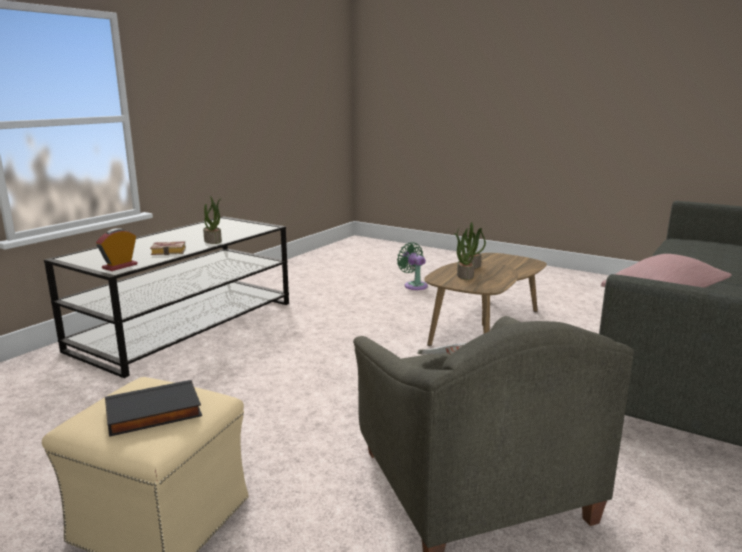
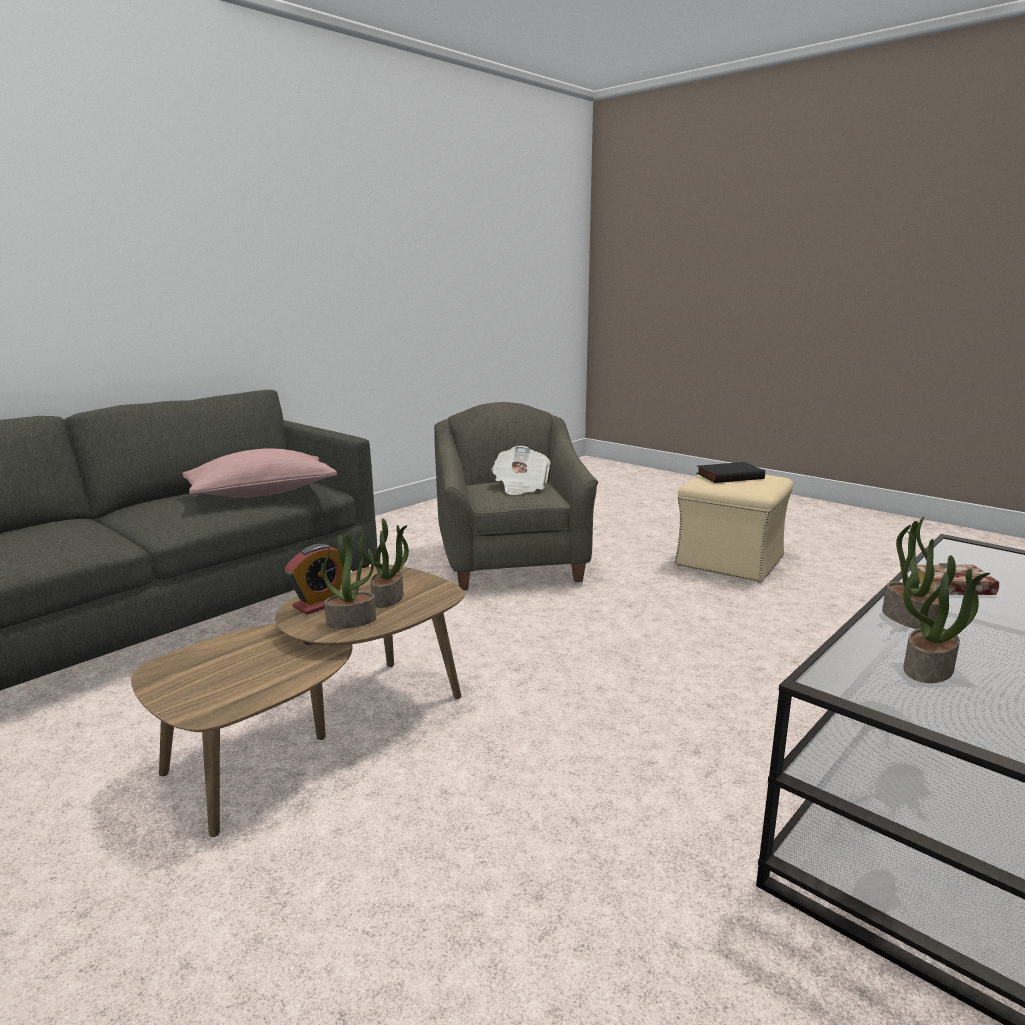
camera: 170 degrees left, 0 degrees up
(120, 266) = (972, 554): alarm clock -> alarm clock (320, 604)
(230, 231) = (929, 669): none -> potted plant
(414, 285) = (338, 976): green fan -> none

